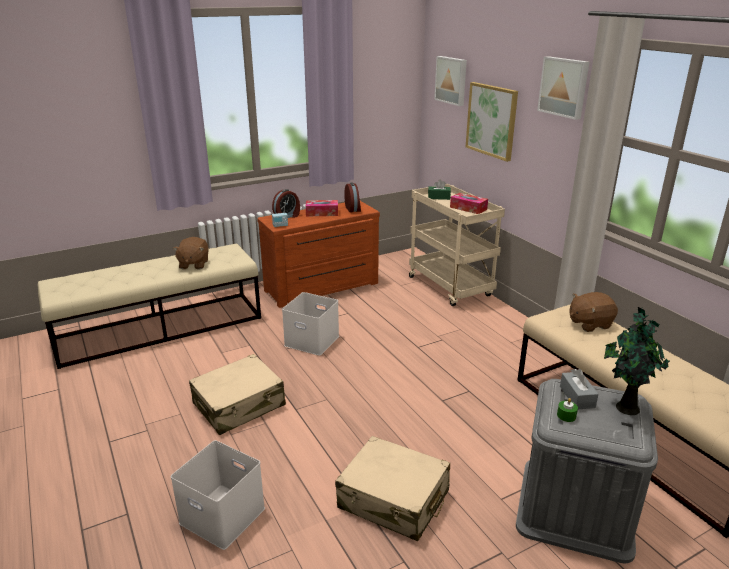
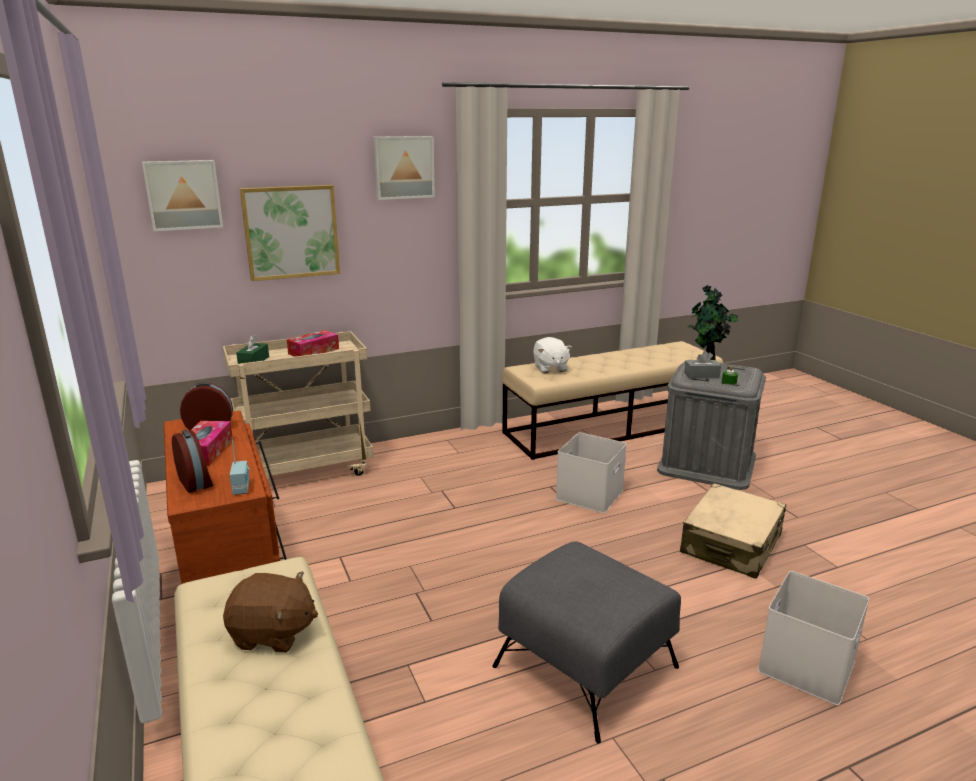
camera: 85 degrees left, 5 degrees down
(239, 405) = (585, 665): beige suitcase -> grey ottoman
(313, 340) = (414, 592): white storage box -> white storage box (589, 494)
(589, 323) = (550, 368): brown plush toy -> white plush toy

